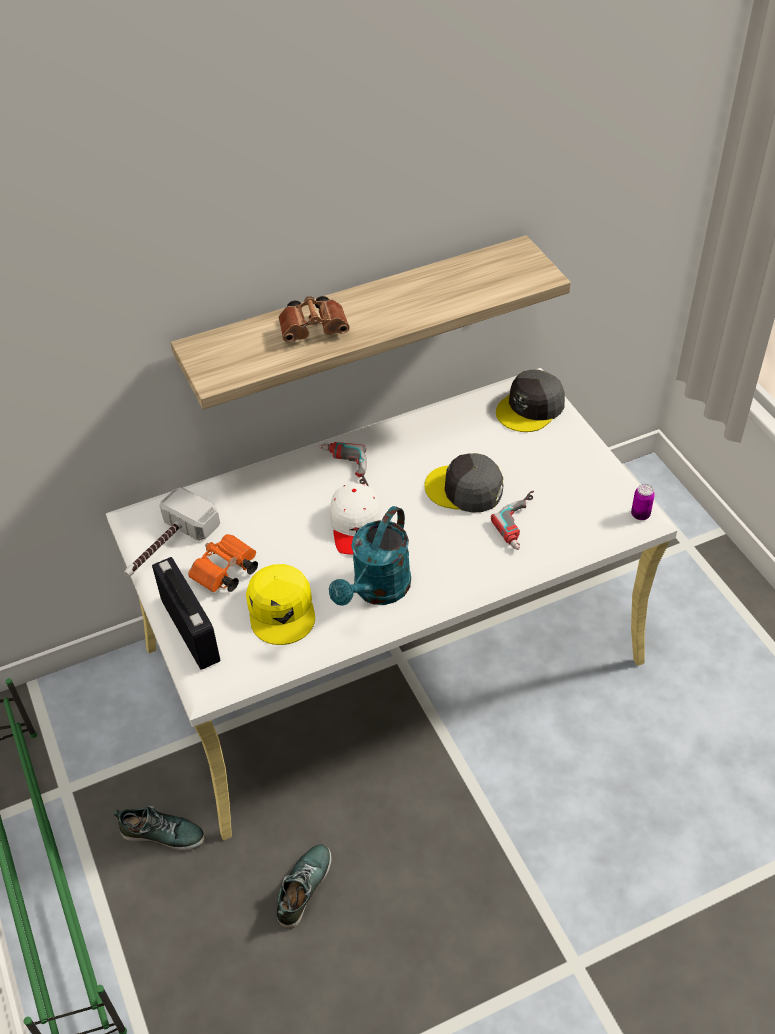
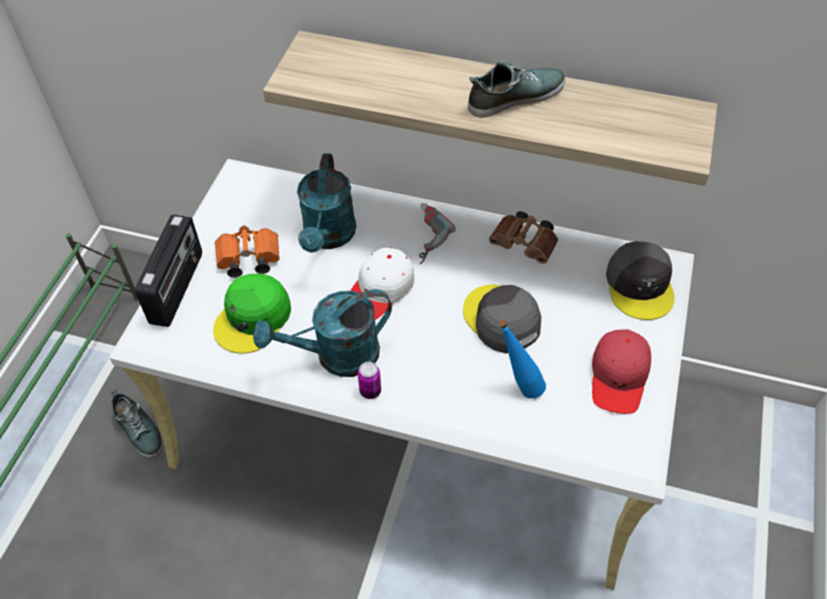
camera: 40 degrees right, 5 degrees up
(167, 546) = (233, 211): hammer -> none
(271, 515) = (328, 237): none -> turquoise watering can
(281, 609) = (253, 318): yellow cap -> green cap
(303, 887) = (181, 547): shoe -> shoe (515, 97)
(315, 330) = (418, 84): brown binoculars -> brown binoculars (525, 245)
(523, 524) = (518, 387): power drill -> blue bottle
(531, 408) = (640, 285): grey cap -> grey cap turned 90 degrees counterclockwise
(579, 474) = (619, 376): none -> red cap
(640, 514) = (637, 457): can -> can (370, 391)

